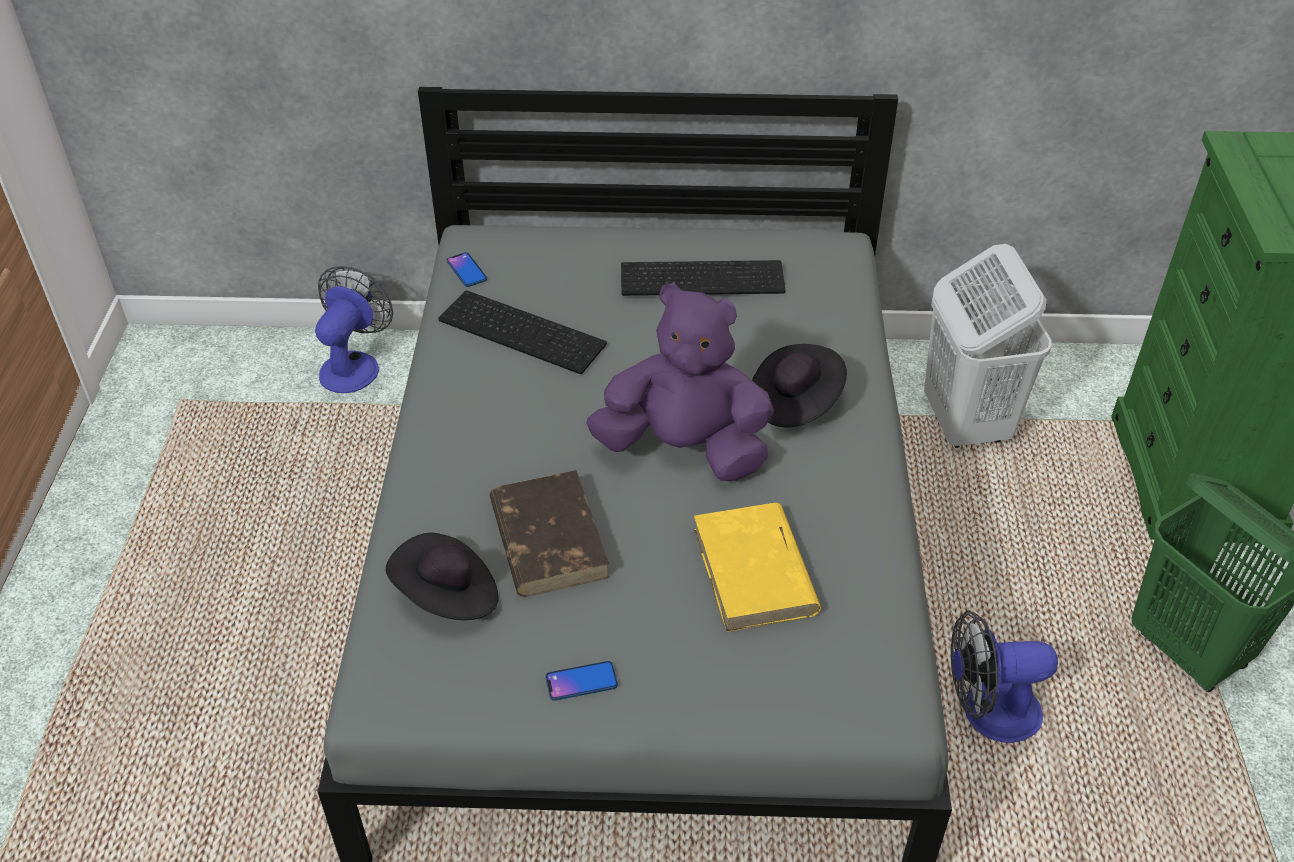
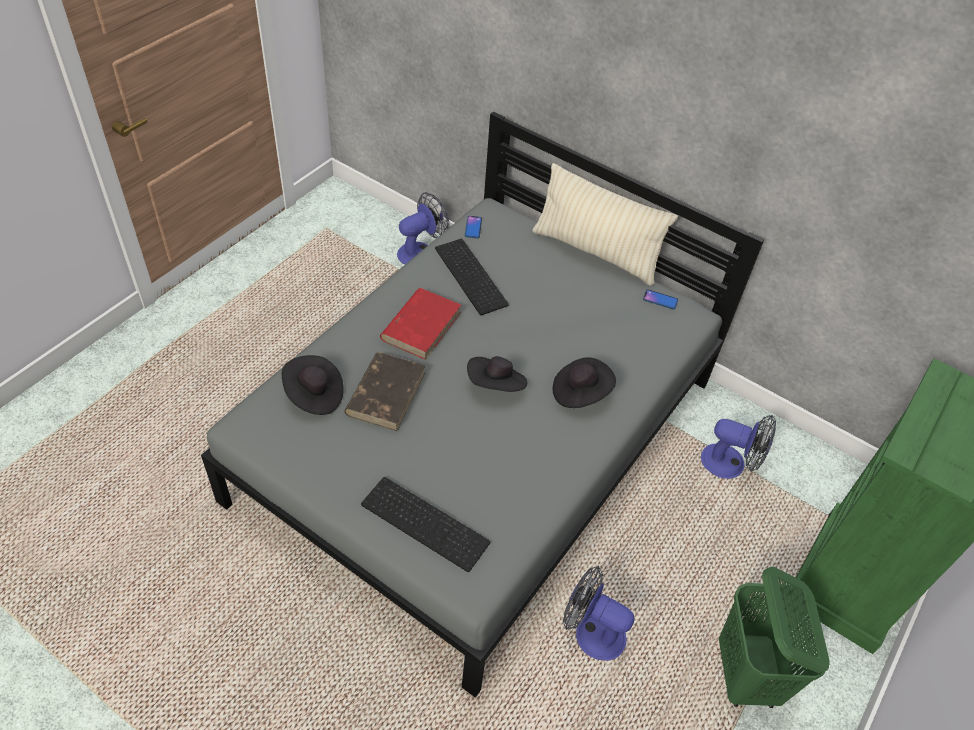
camera: 30 degrees right, 5 degrees up
(514, 426) = (421, 325): none -> red book
(581, 681) = (337, 475): phone -> phone (660, 300)
(654, 228) = (595, 252): none -> beige pillow
(684, 449) = (496, 385): purple plush toy -> black hat
(703, 277) = (595, 295): keyboard -> keyboard (427, 522)
(755, 572) = (471, 472): yellow book -> none
(965, 423) = (730, 464): white laundry basket -> fan

